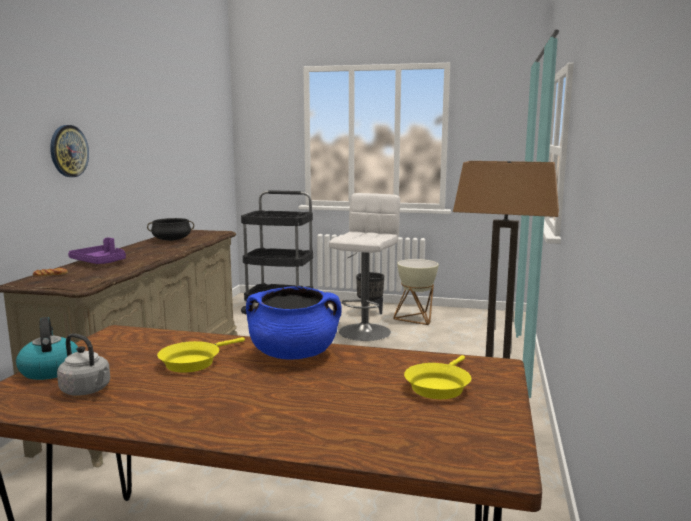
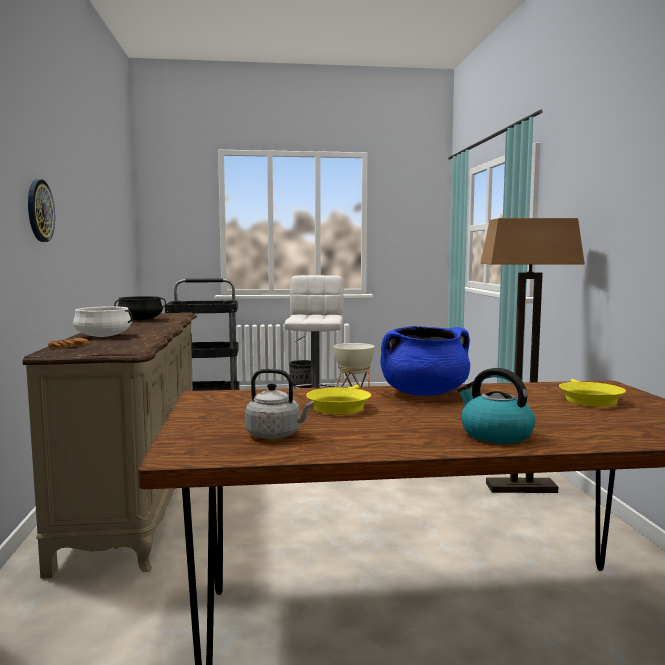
camera: 20 degrees left, 5 degrees down
(50, 370) = (195, 426): kettle -> kettle (495, 435)
(100, 262) = (103, 336): purple tray -> white cooking pot

